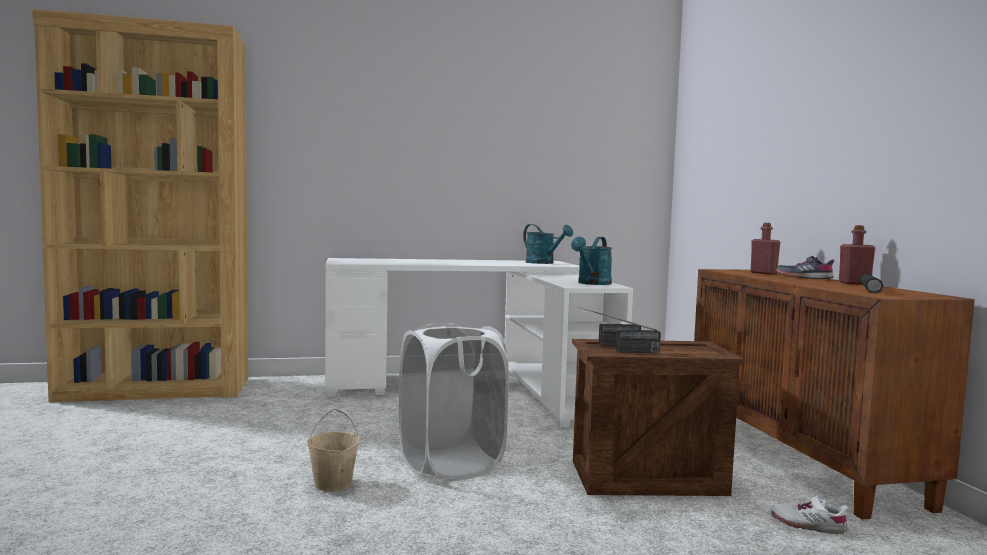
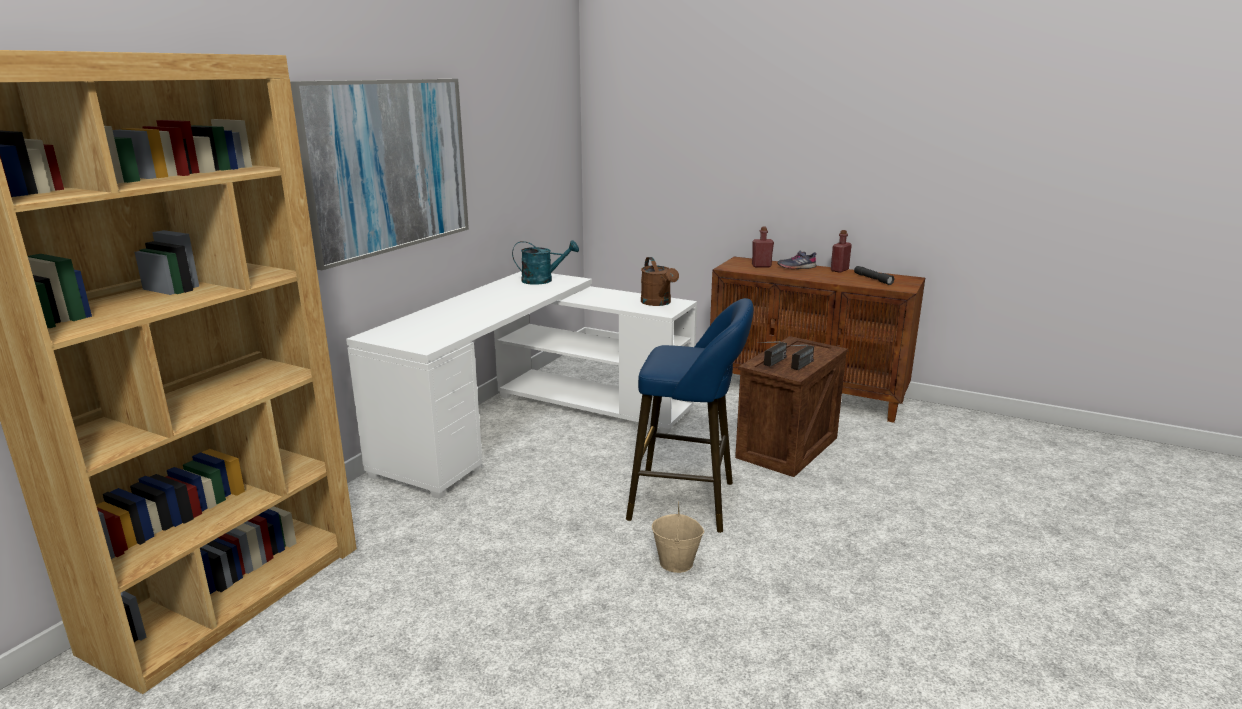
camera: 50 degrees left, 15 degrees up
(395, 138) = (385, 166): none -> picture
(450, 463) = (689, 501): white laundry basket -> blue stool
(592, 283) = (658, 303): turquoise watering can -> brown watering can
(807, 525) = (888, 438): white shoe -> none

